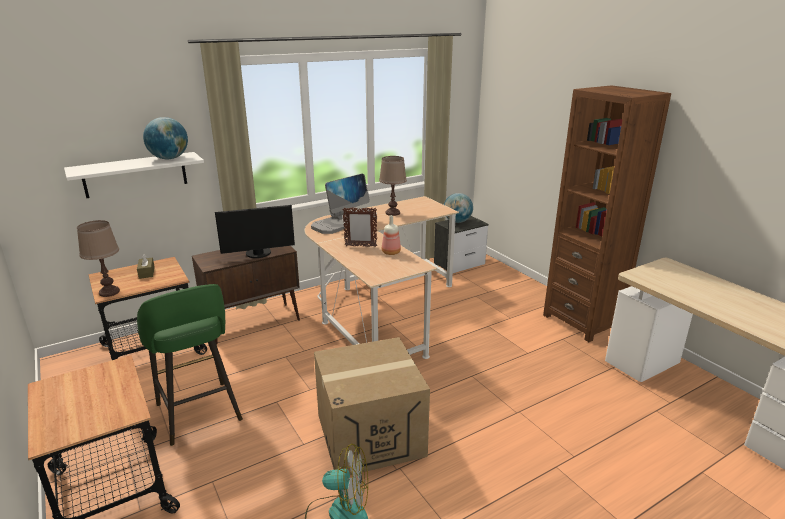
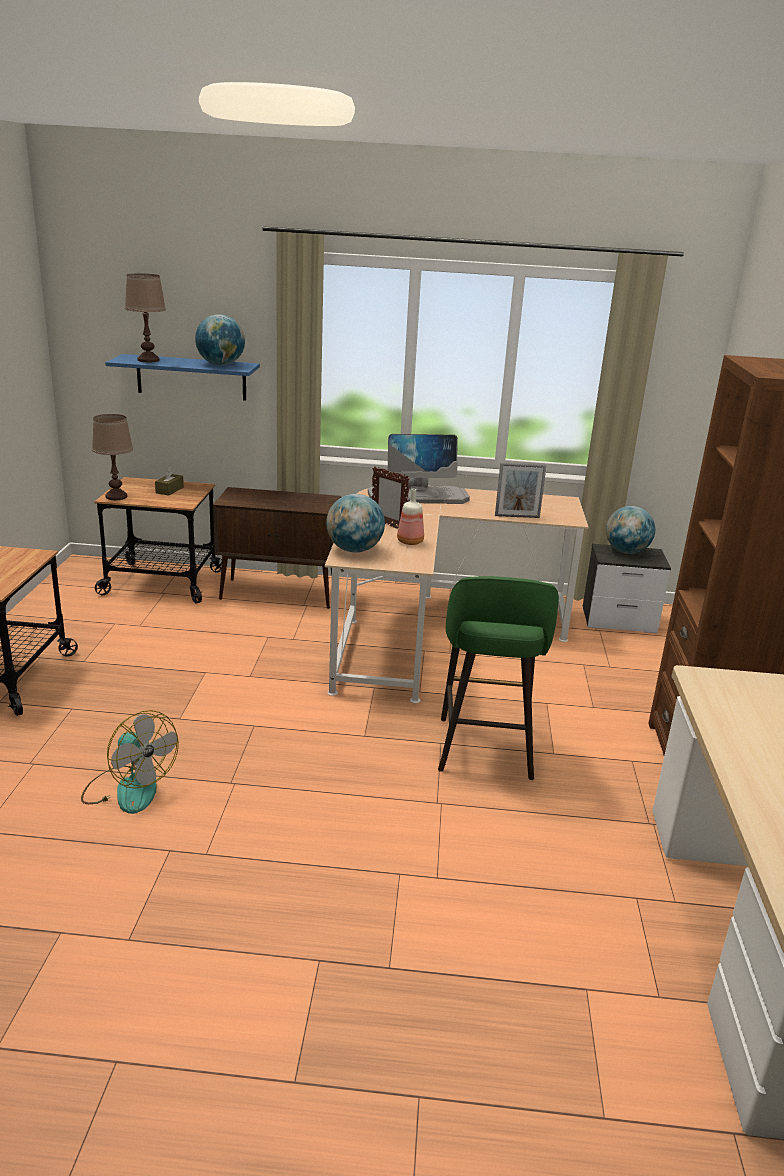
camera: 35 degrees right, 0 degrees up
(135, 175) = (191, 377): white shelf -> blue shelf
(199, 414) = (129, 652): green stool -> green stool (484, 750)
(258, 254) = (290, 505): monitor -> none
(370, 269) = (354, 550): none -> globe
(370, 434) = (249, 742): cardboard box -> none
(392, 213) = (494, 503): brown table lamp -> brown table lamp (148, 360)
(417, 217) = (517, 516): none -> picture frame

